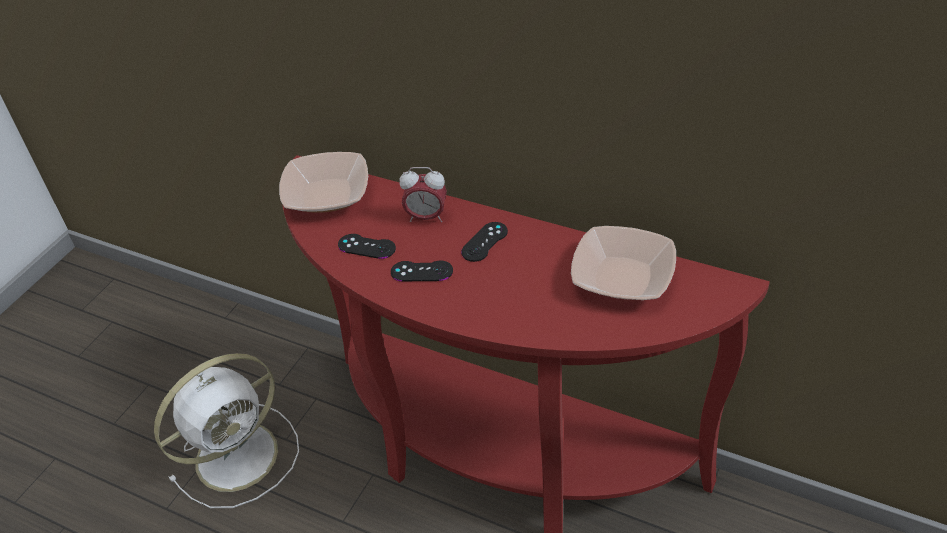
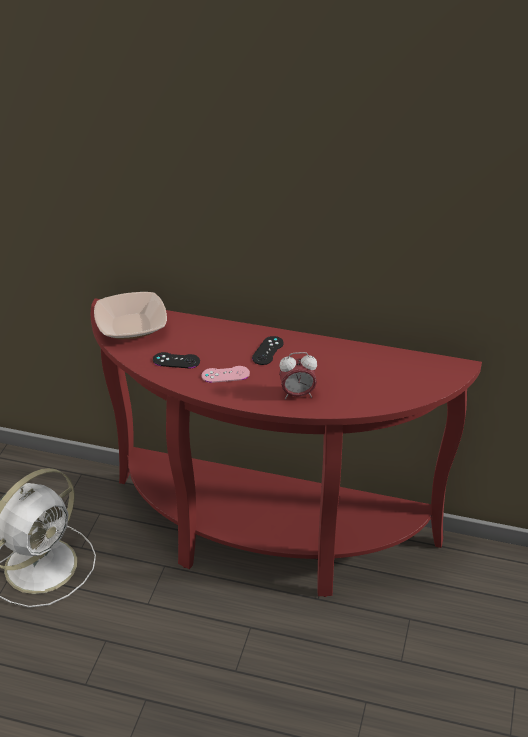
camera: 15 degrees left, 5 degrees down
(421, 271) = (225, 374): black game controller -> pink game controller
(426, 217) = (217, 336): alarm clock -> alarm clock (297, 394)
(622, 277) = (377, 367): bowl -> none

